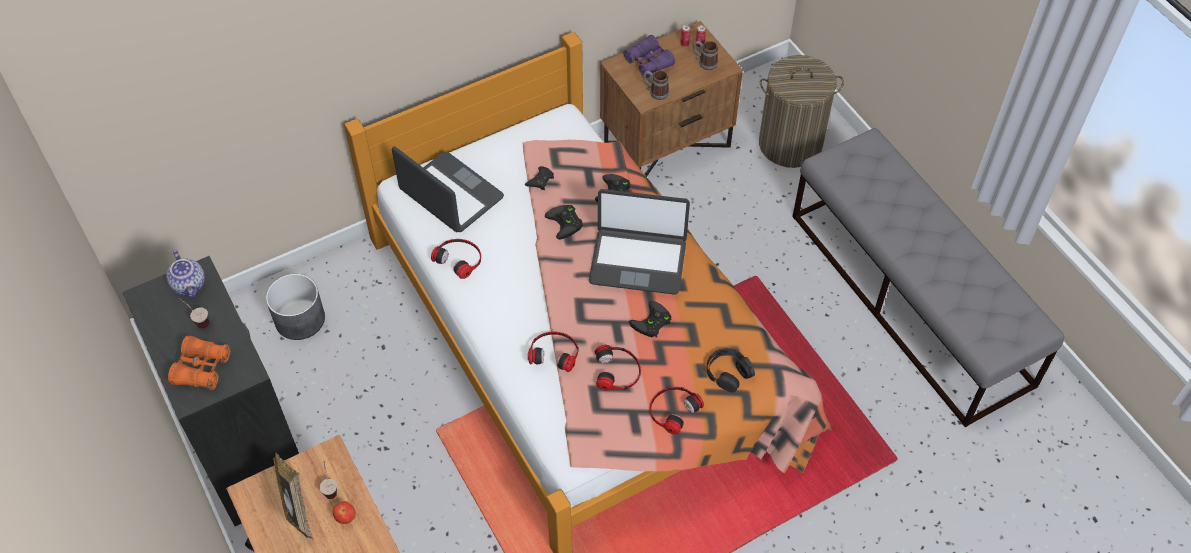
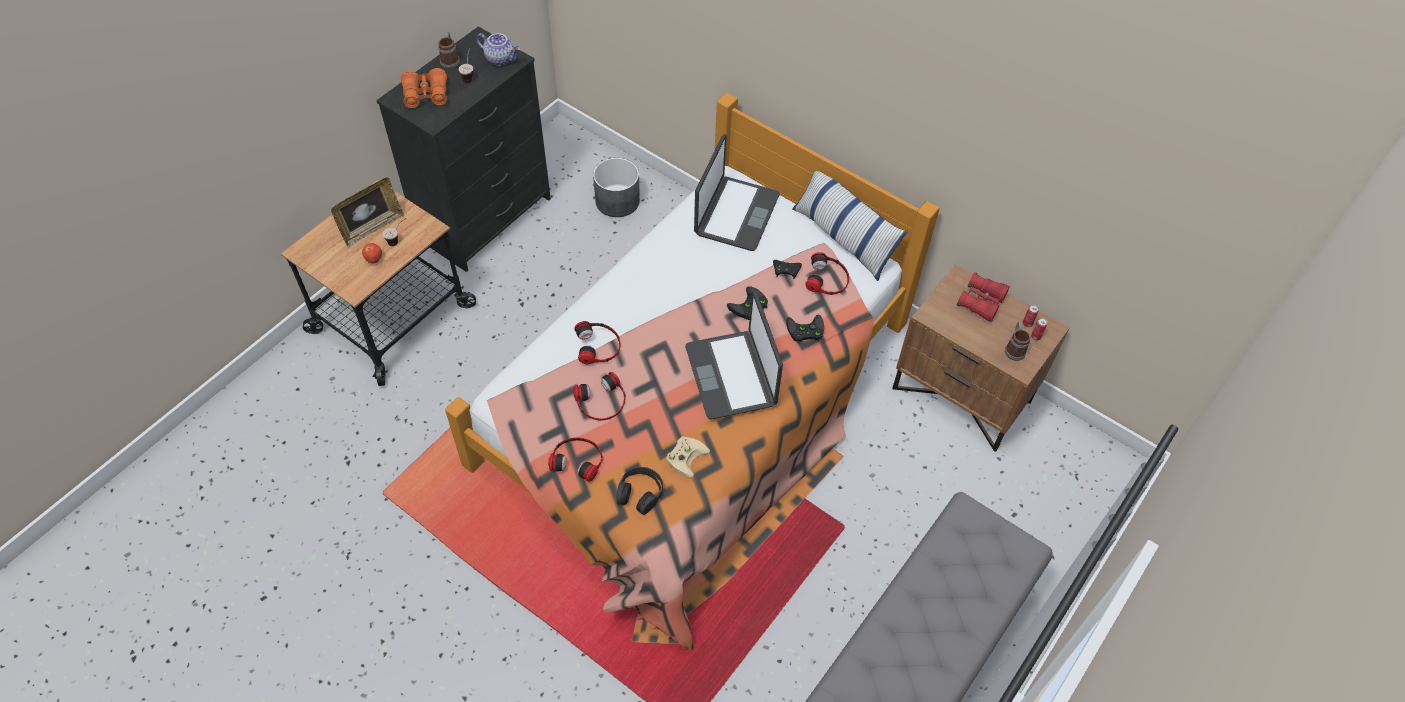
camera: 65 degrees right, 0 degrees up
(190, 285) = (501, 58): teapot -> teapot turned 105 degrees counterclockwise
(459, 258) = (670, 245): headphones -> headphones (827, 279)
(522, 127) = (843, 237): none -> pillow
(649, 62) = (981, 302): purple binoculars -> red binoculars
(651, 323) = (667, 411): black game controller -> none
(655, 92) = (946, 320): mug -> mug (450, 60)
(705, 325) = (686, 456): none -> beige game controller
(790, 144) = (1035, 506): laundry basket -> none

